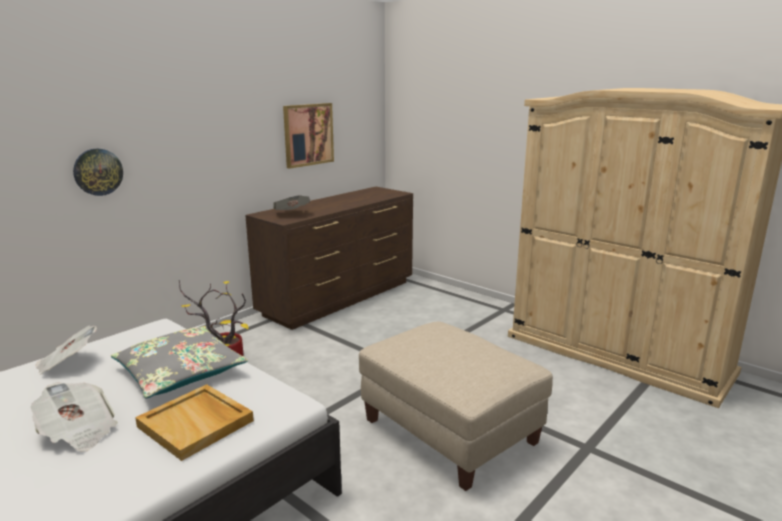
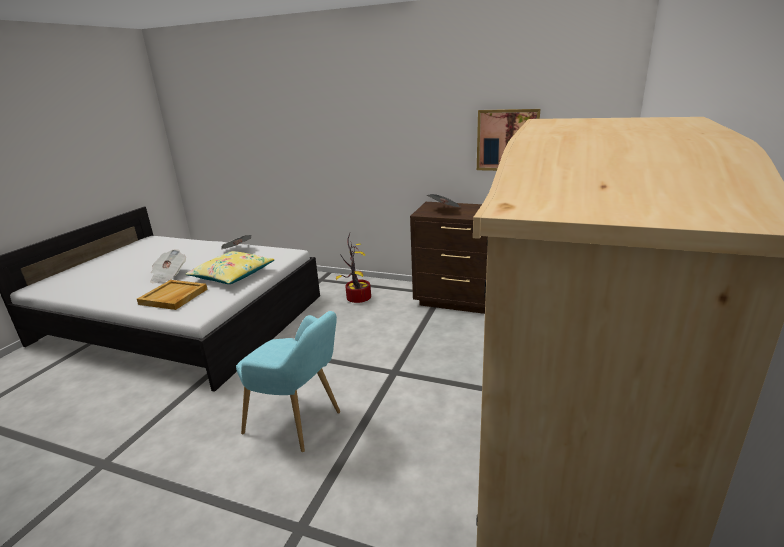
camera: 70 degrees right, 5 degrees up
(98, 172) = (325, 148): wall clock -> none
(180, 372) = (232, 275): grey pillow -> yellow pillow
(449, 432) = (299, 423): beige ottoman -> turquoise armchair

